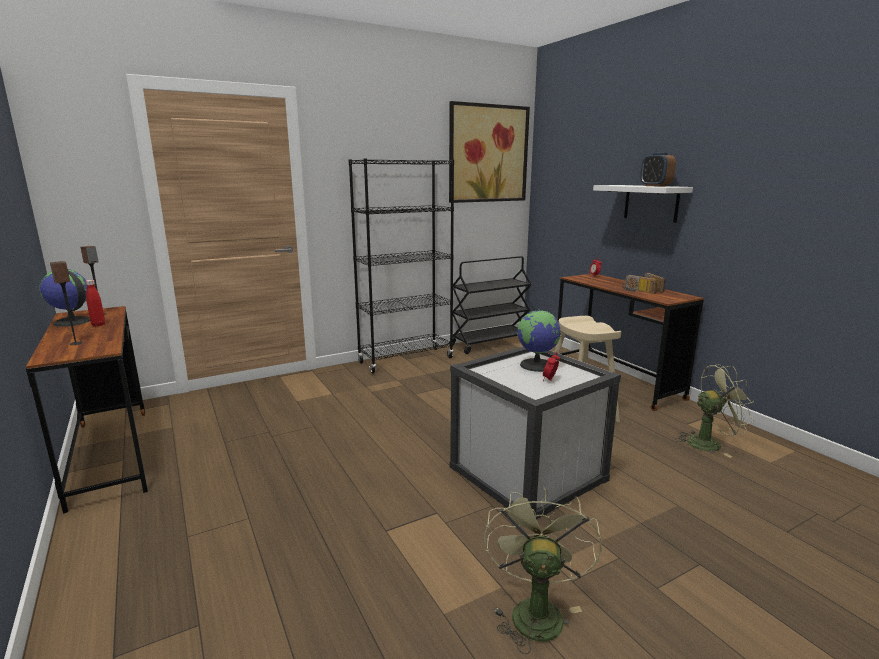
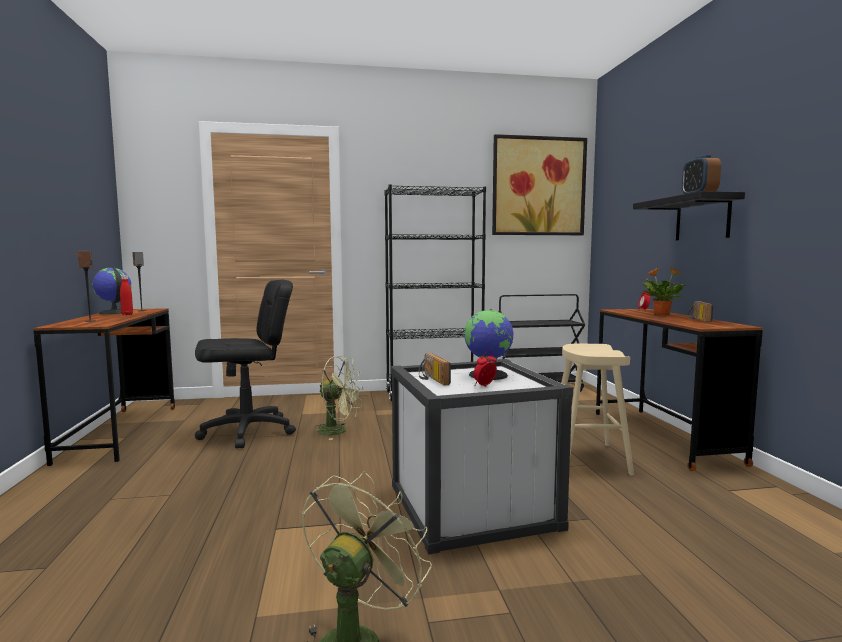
camera: 20 degrees right, 10 degrees down
(259, 431) = (248, 431): none -> black office chair
(616, 283) = (661, 314): none -> potted plant
(637, 291) = (677, 320): radio -> radio (431, 379)
(651, 203) = (702, 219): white shelf -> black shelf
(710, 443) = (749, 515): green fan -> green fan (338, 431)

